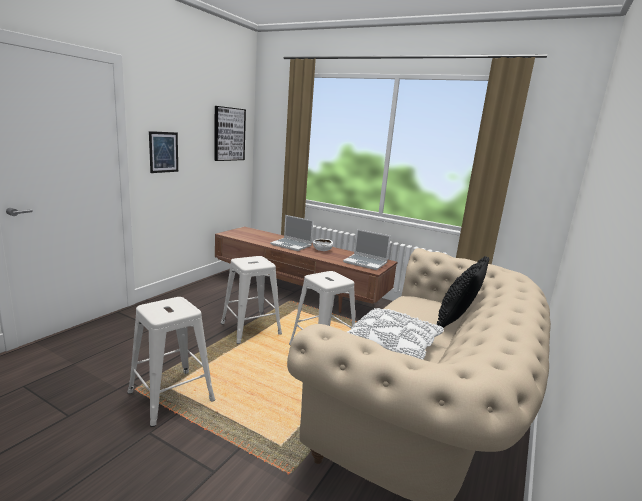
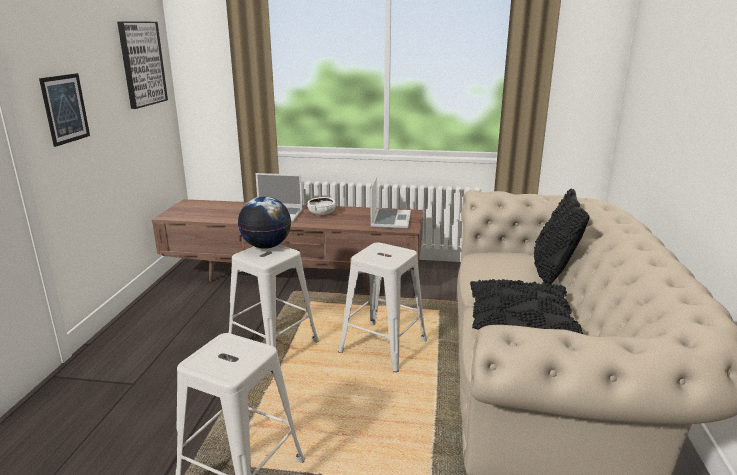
camera: 20 degrees left, 5 degrees up
(257, 258) = (266, 246): none -> globe
(366, 263) = (390, 220): laptop -> laptop turned 90 degrees counterclockwise
(393, 344) = (519, 321): white pillow -> black pillow

